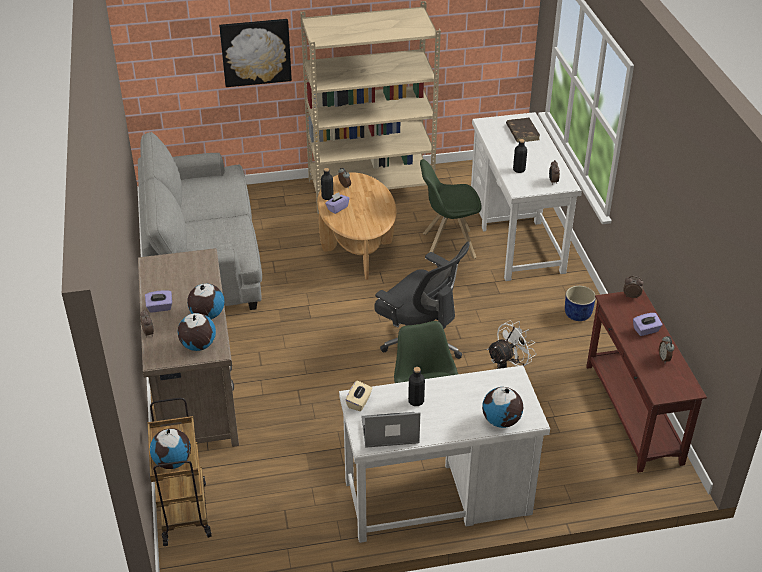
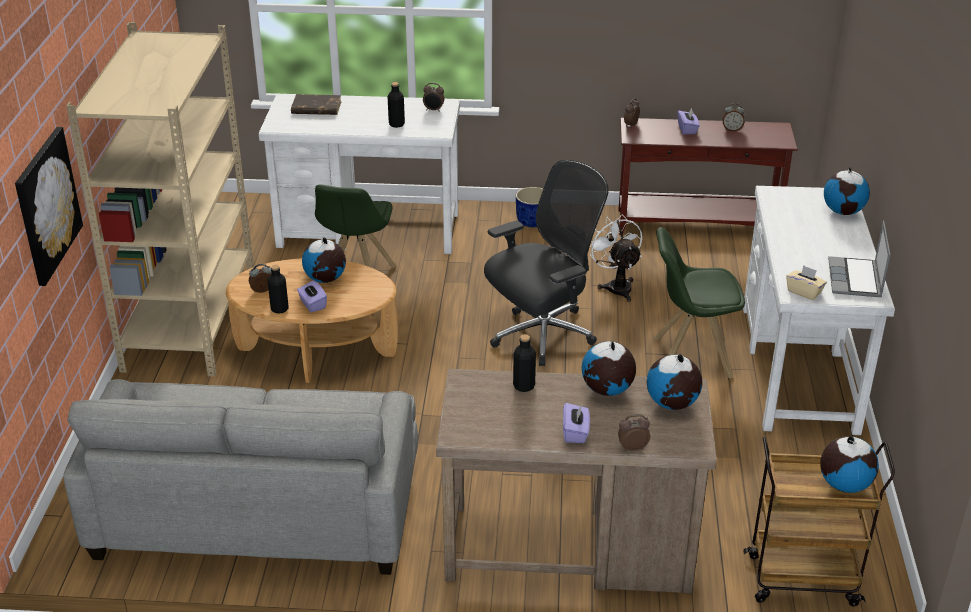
camera: 75 degrees left, 5 degrees down
(368, 207) = (325, 279): none -> globe
(416, 401) = (807, 255): black bottle -> black bottle (524, 386)

